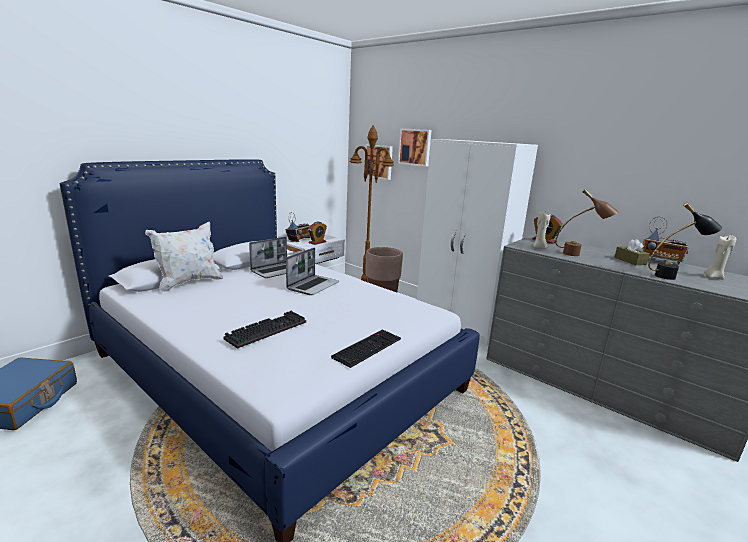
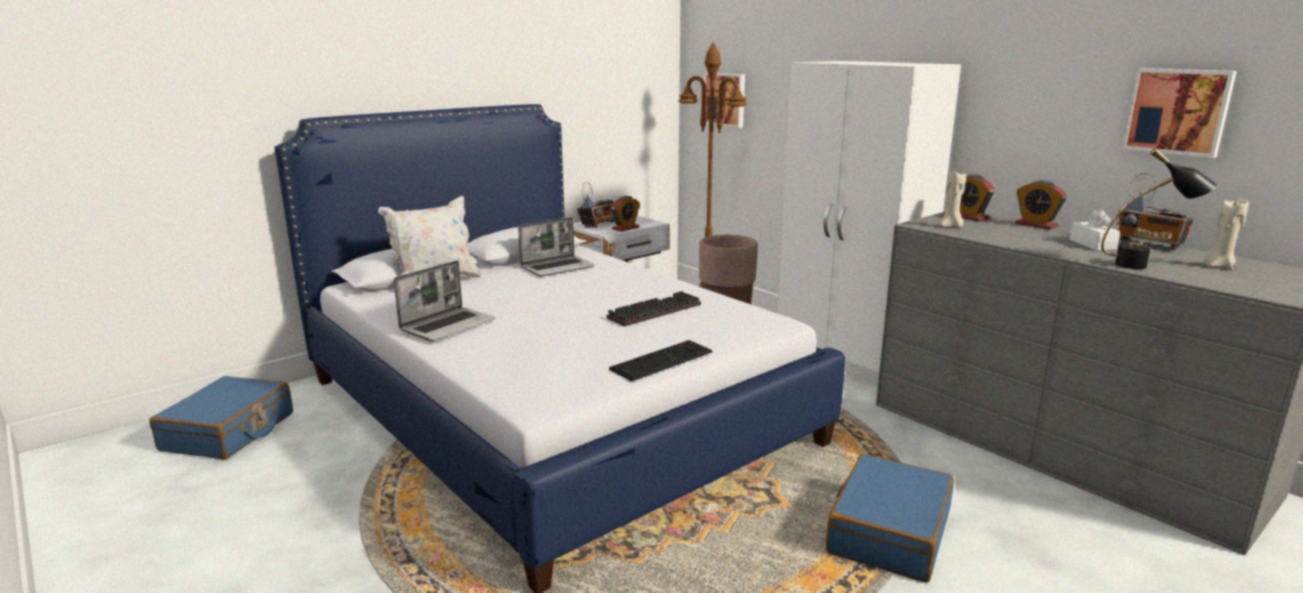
camera: 10 degrees right, 0 degrees up
(267, 329) = (531, 337): keyboard -> keyboard (654, 310)
(313, 286) = (606, 286): laptop -> laptop (448, 325)
(415, 147) = (778, 74): picture -> picture (1178, 111)
(523, 461) = (888, 532): none -> blue suitcase
(579, 255) = (1011, 236): brown table lamp -> none
(587, 246) = (1036, 225): none -> alarm clock
(630, 261) = (1092, 244): brown tissue box -> white tissue box

